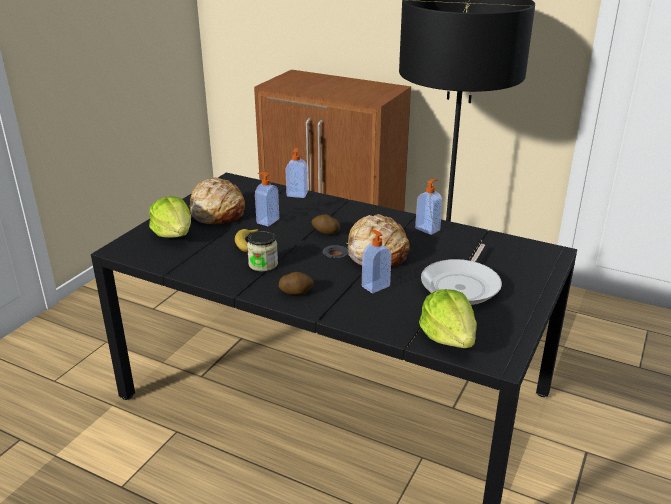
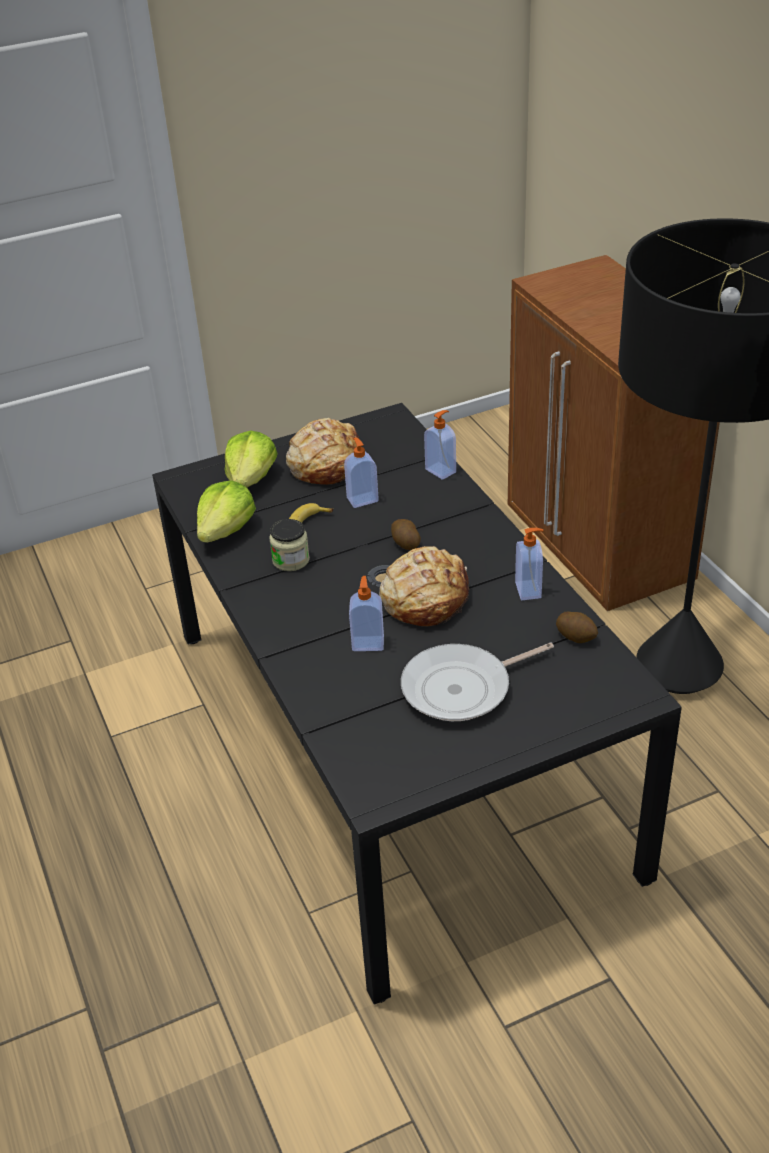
camera: 40 degrees right, 10 degrees up
(296, 291) = (282, 612): potato -> potato (576, 636)
(449, 337) = (362, 744): lettuce -> lettuce (226, 530)

